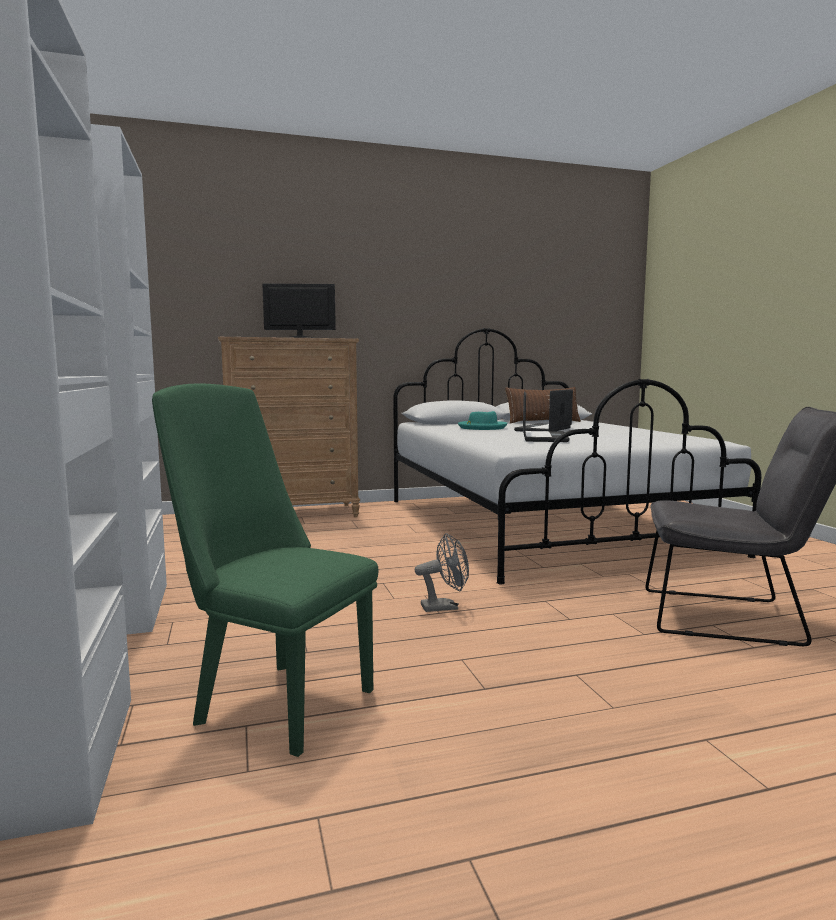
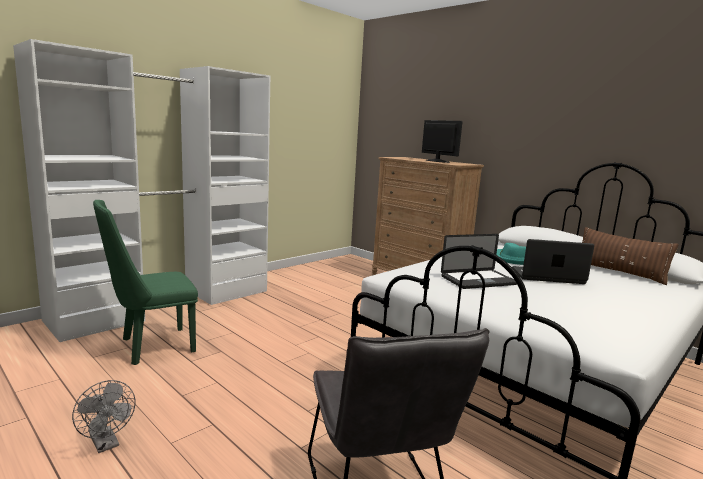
camera: 60 degrees right, 5 degrees up
(274, 702) = (151, 347): green chair -> green chair turned 120 degrees counterclockwise
(445, 607) = (294, 362): grey fan -> grey fan (106, 444)

